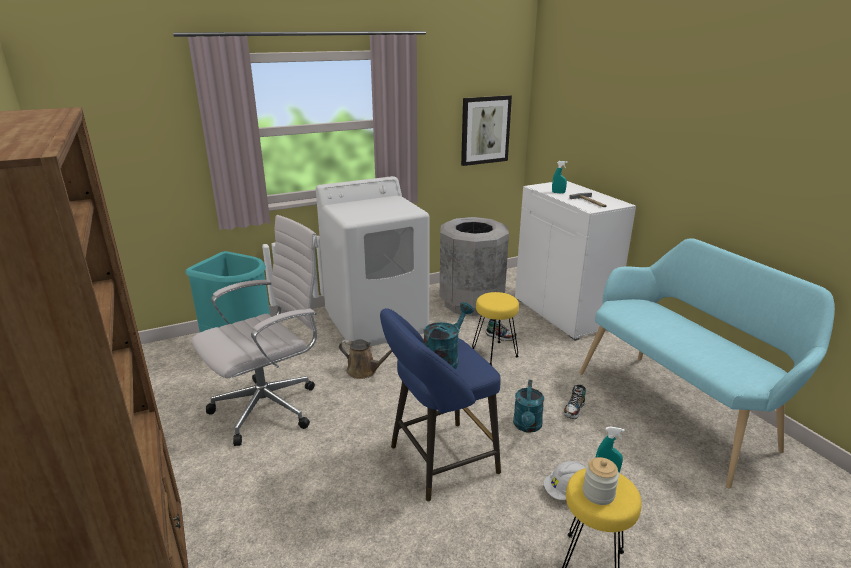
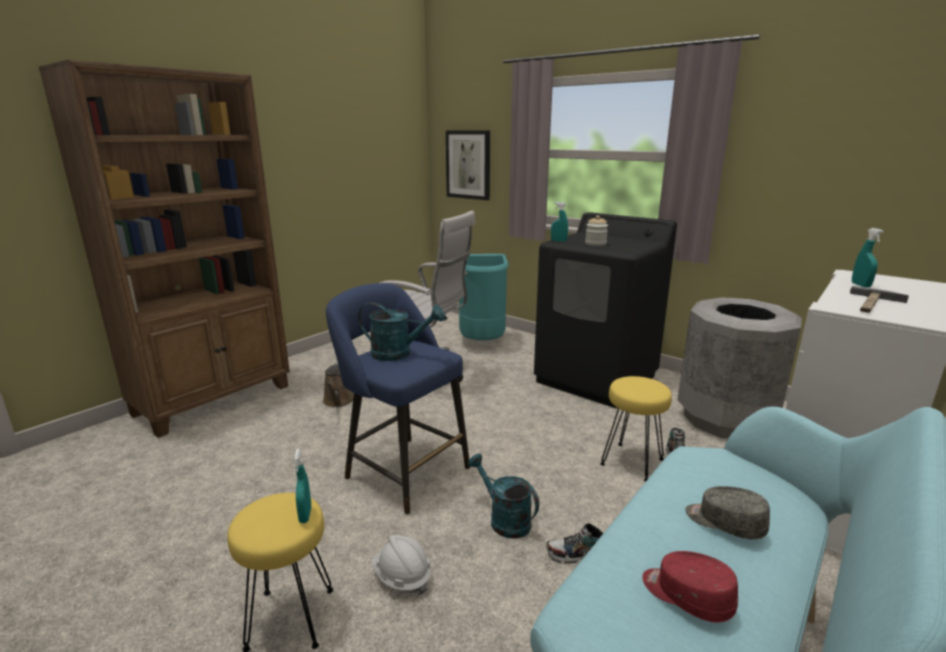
camera: 65 degrees right, 5 degrees down
(351, 219) = (558, 241): none -> turquoise spray bottle
(364, 371) = (509, 396): brown watering can -> brown watering can (338, 401)
(377, 323) = (596, 378): white washing machine -> black washing machine
(485, 130) = (863, 186): picture -> picture (468, 165)
(527, 426) = (504, 519): turquoise watering can -> turquoise watering can turned 60 degrees clockwise
(598, 493) = (266, 513): jar -> jar (595, 244)
(672, 324) = (724, 523): none -> grey cap
(721, 351) = (686, 595): none -> red cap

